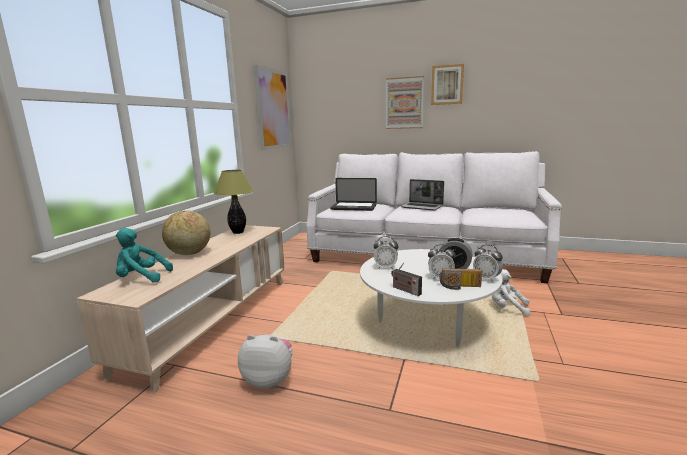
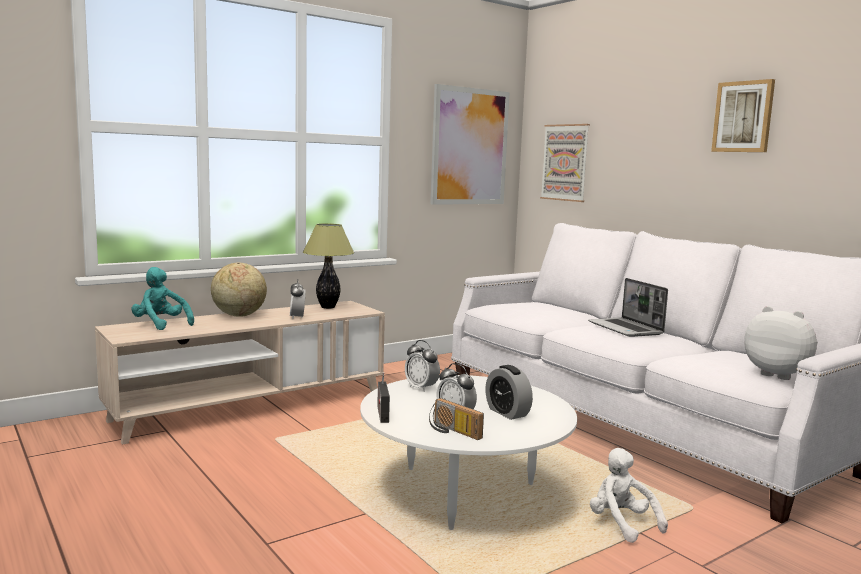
camera: 35 degrees right, 5 degrees down
(269, 380) = (213, 473): plush toy -> plush toy (778, 374)
(353, 207) = (524, 309): laptop -> none
(404, 103) = (672, 146): picture -> picture (565, 162)
(486, 279) = (511, 436): alarm clock -> alarm clock (297, 317)

